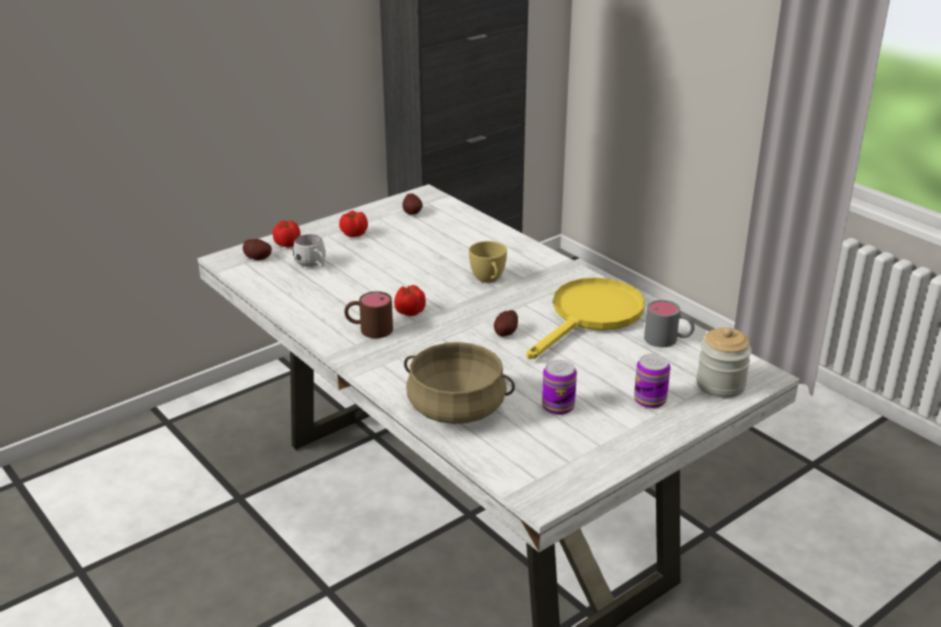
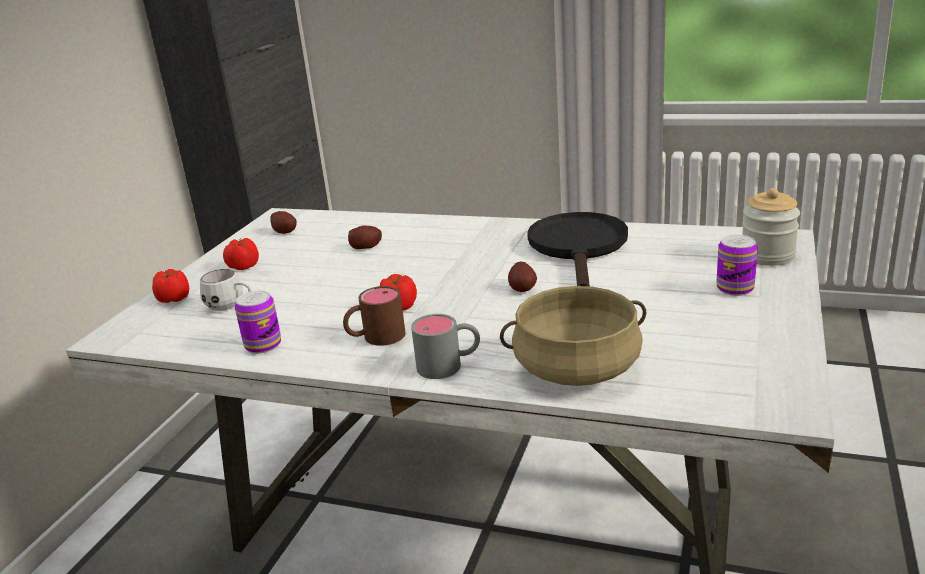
camera: 30 degrees left, 5 degrees down
(258, 257) = (151, 322): potato -> potato (366, 247)
(489, 280) = (441, 255): yellow cup -> none
(558, 406) = (668, 326): can -> can (263, 345)
(591, 316) = (579, 249): yellow frying pan -> black frying pan
(668, 340) = (671, 241): grey mug -> grey mug (449, 365)

